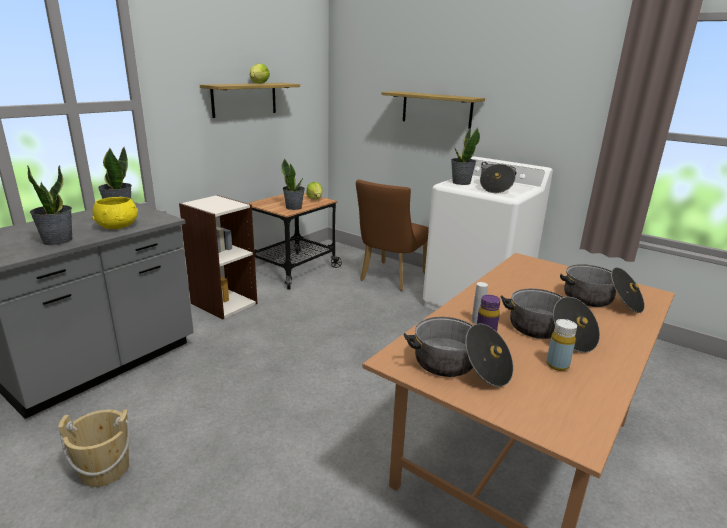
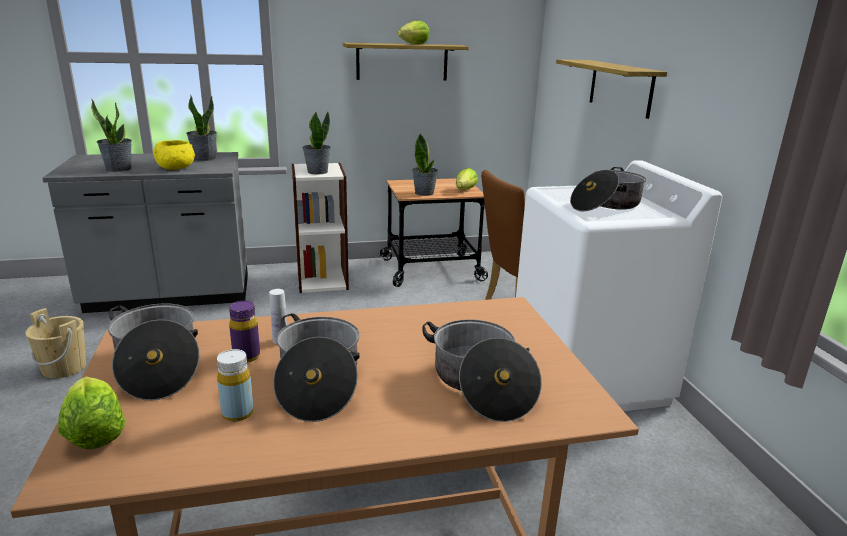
camera: 40 degrees right, 0 degrees up
(461, 182) = (571, 191): potted plant -> potted plant (317, 172)
(530, 415) = (95, 433): none -> lettuce

